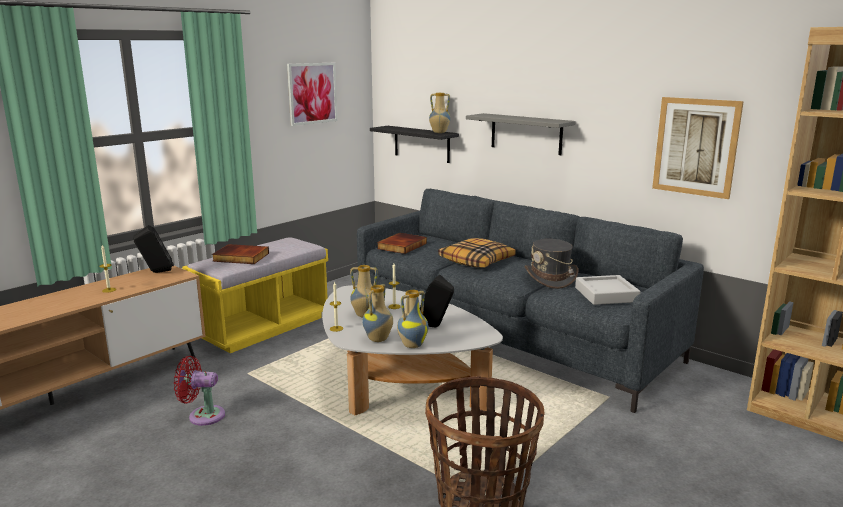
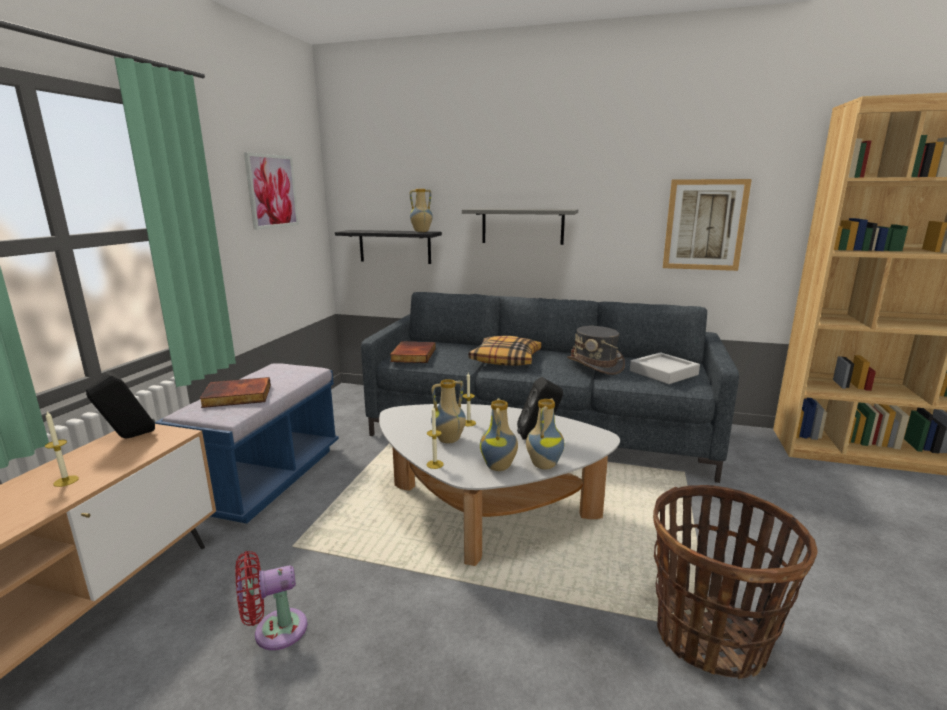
camera: 25 degrees left, 0 degrees up
(263, 327) = (266, 478): yellow bench -> blue bench

